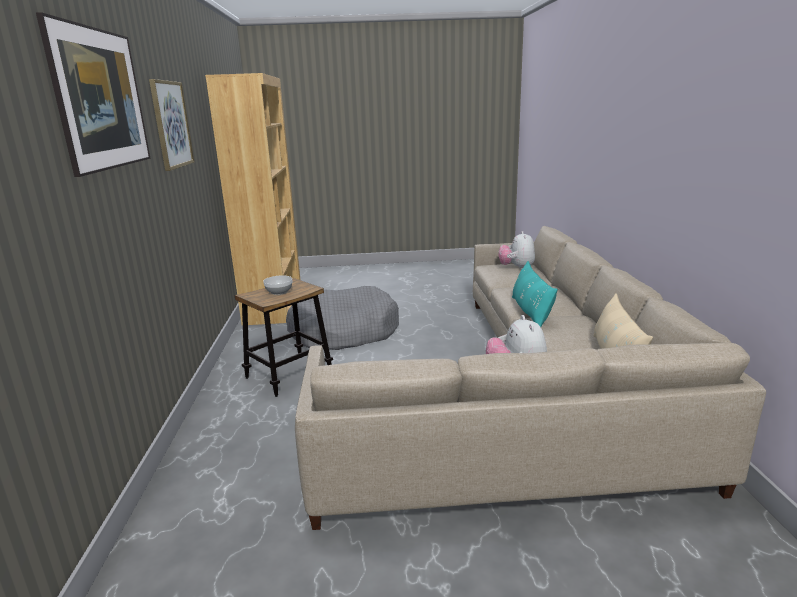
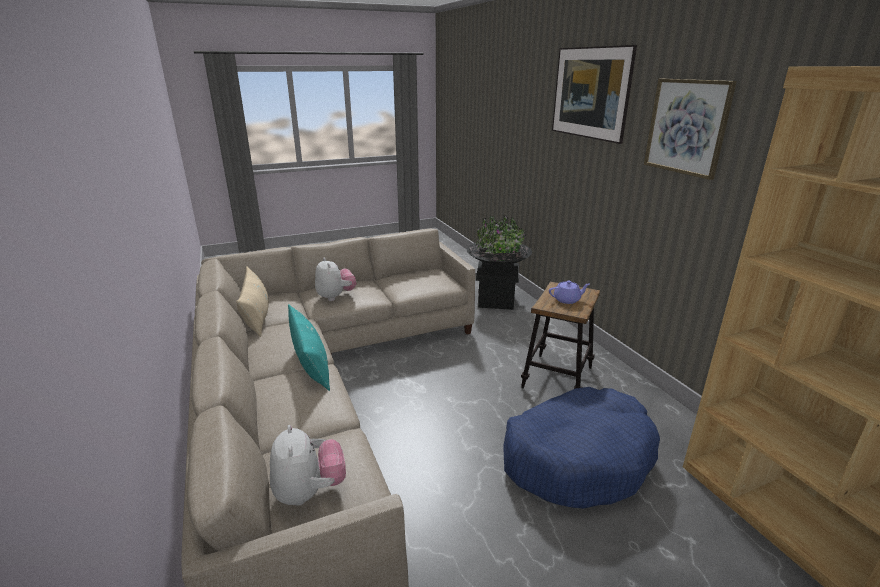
camera: 160 degrees right, 5 degrees up
(212, 503) = (496, 301): none -> black planter
(279, 292) = (567, 300): bowl -> purple teapot
(343, 332) = (577, 458): grey dog bed -> blue dog bed

